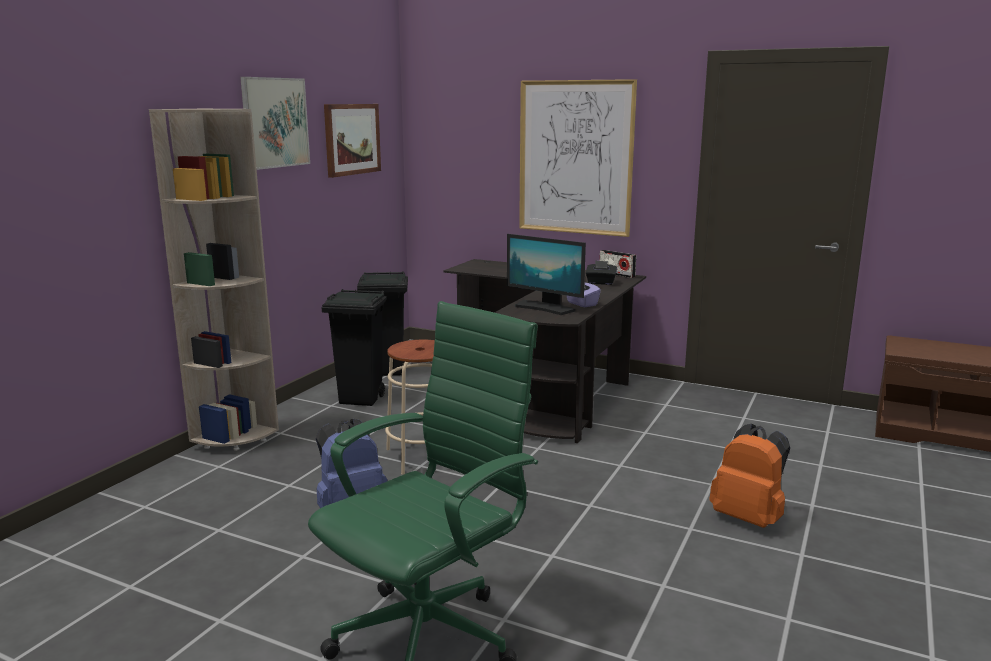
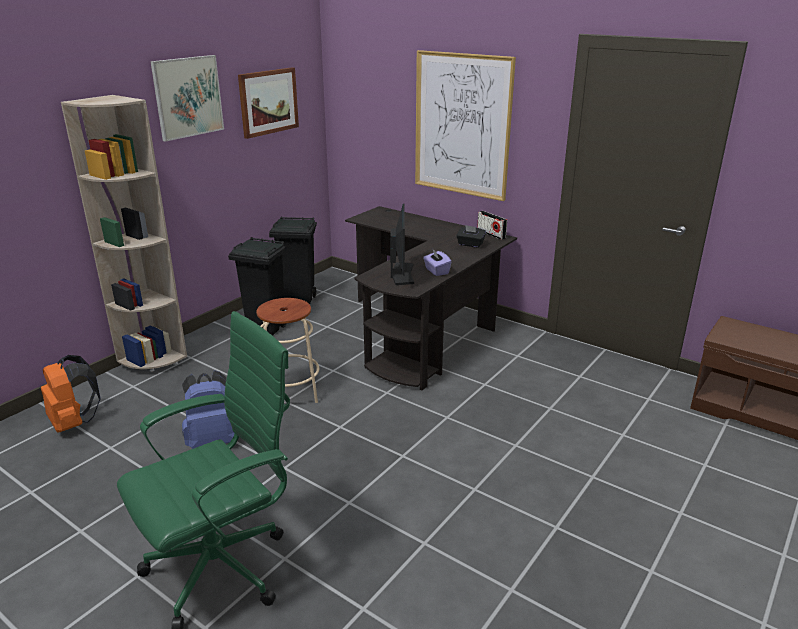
camera: 10 degrees right, 10 degrees up
(545, 308) = (401, 274): monitor -> monitor turned 135 degrees counterclockwise
(748, 518) = (529, 484): orange backpack -> orange backpack (74, 423)

